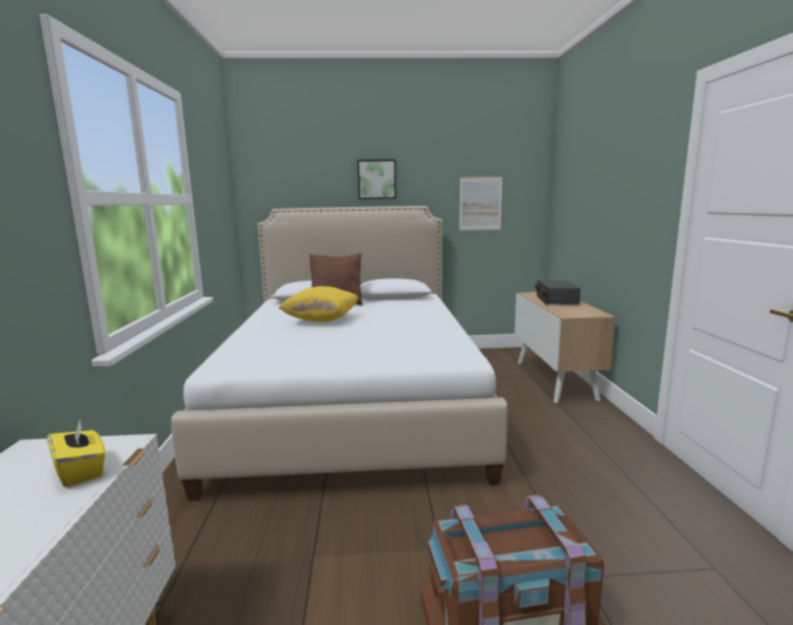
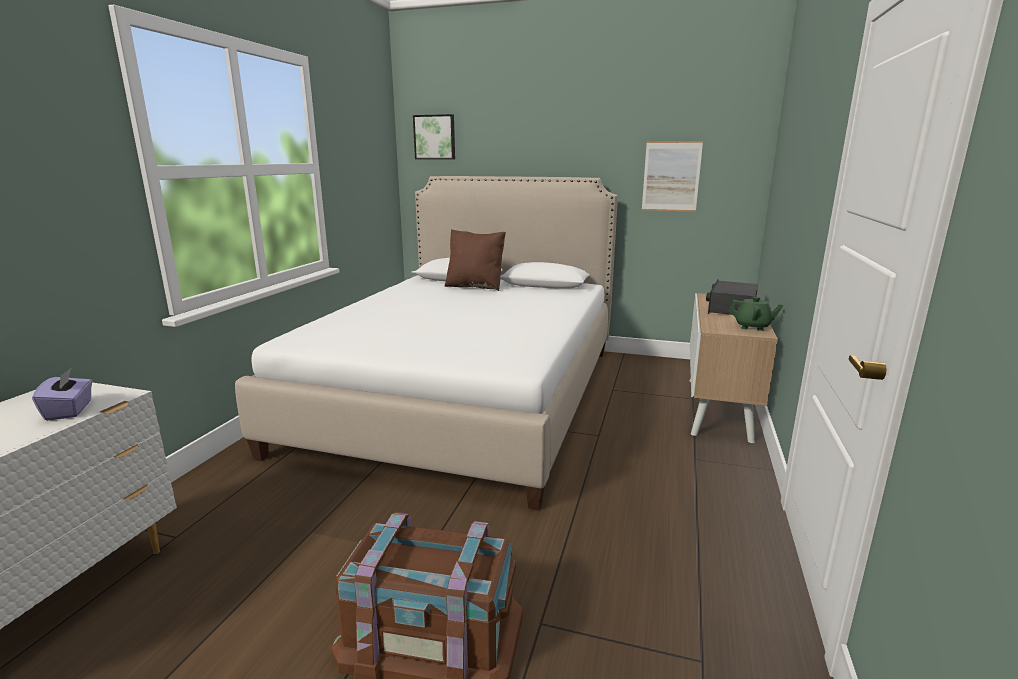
camera: 20 degrees right, 5 degrees up
(81, 471) = (70, 410): yellow tissue box -> purple tissue box
(321, 320) = (436, 303): yellow pillow -> none
(376, 179) = (545, 144): picture -> picture (435, 137)
(588, 311) = (752, 327): none -> green teapot

